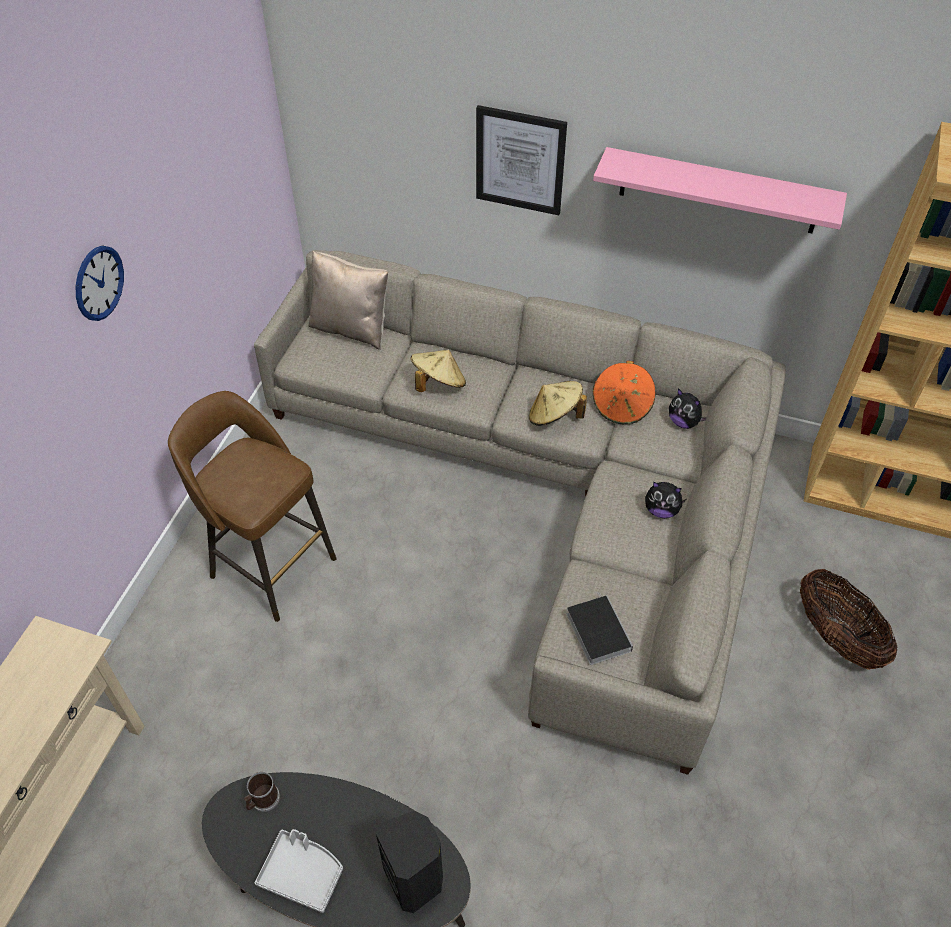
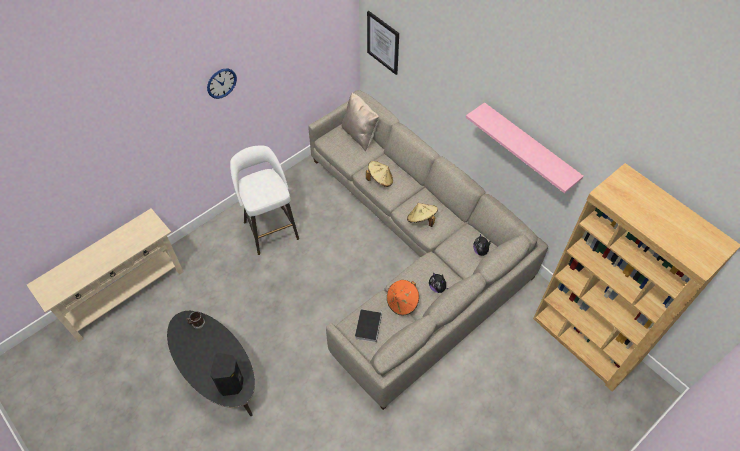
camera: 30 degrees right, 5 degrees up
(270, 565) = (270, 229): brown stool -> white stool
(302, 873) = (193, 358): grey tray -> none
(520, 160) = (449, 90): picture -> picture (383, 42)
(622, 406) = (457, 229): orange hat -> orange hat (402, 302)
(836, 637) = (497, 389): basket -> none

